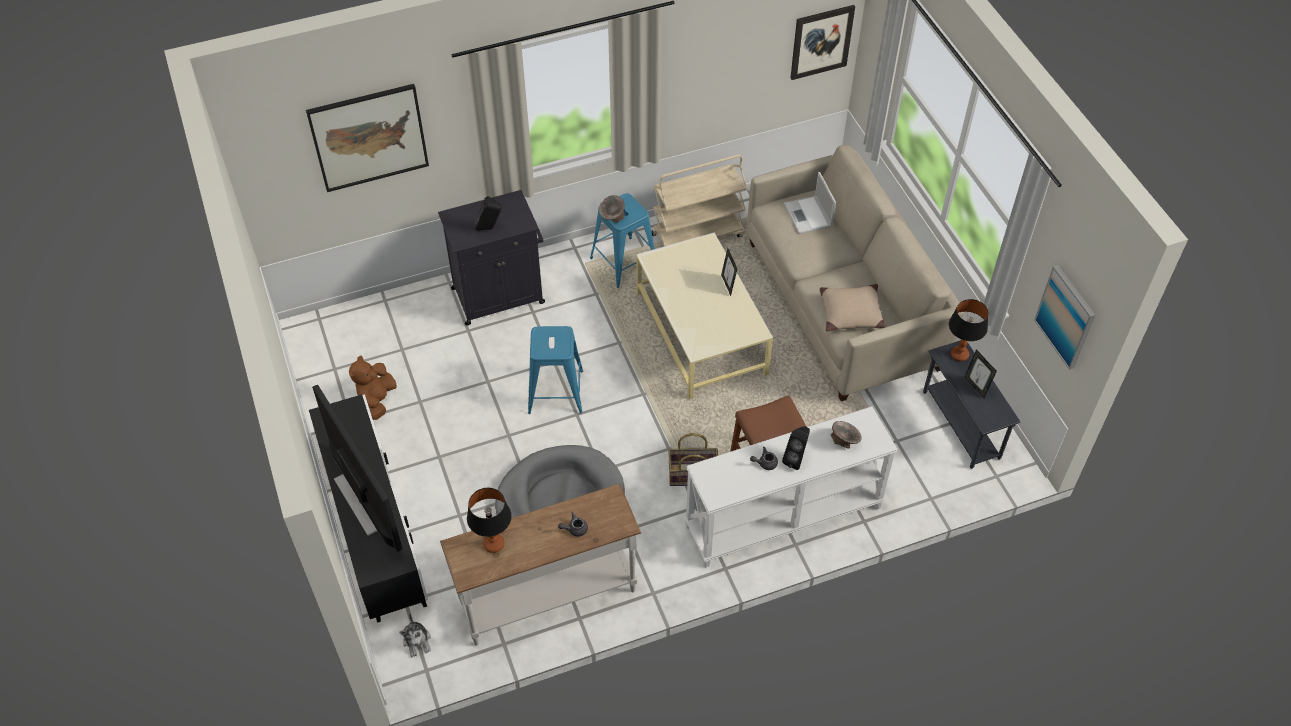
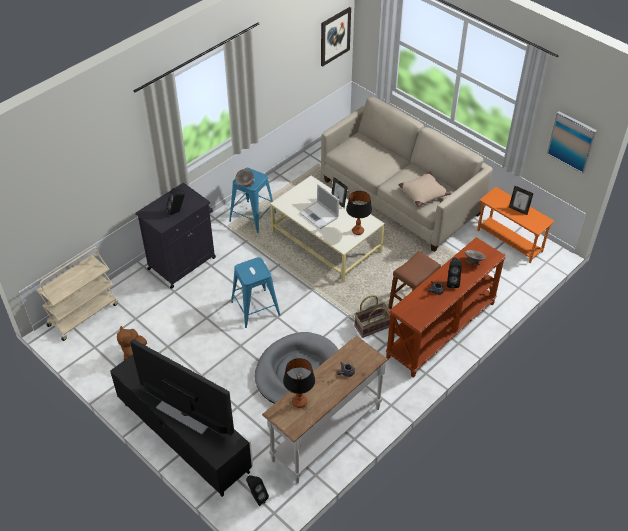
camera: 25 degrees left, 5 degrees down
(369, 137) = (83, 168): picture -> none
(417, 641) = (256, 497): plush toy -> black speaker
(697, 234) = (289, 186): beige cart -> beige cart (83, 314)
(783, 518) = (441, 330): white console table -> brown console table
(808, 216) = (364, 147): laptop -> laptop (319, 215)
(959, 355) = (498, 196): table lamp -> table lamp (358, 231)
(961, 424) = (509, 241): grey side table -> orange side table

